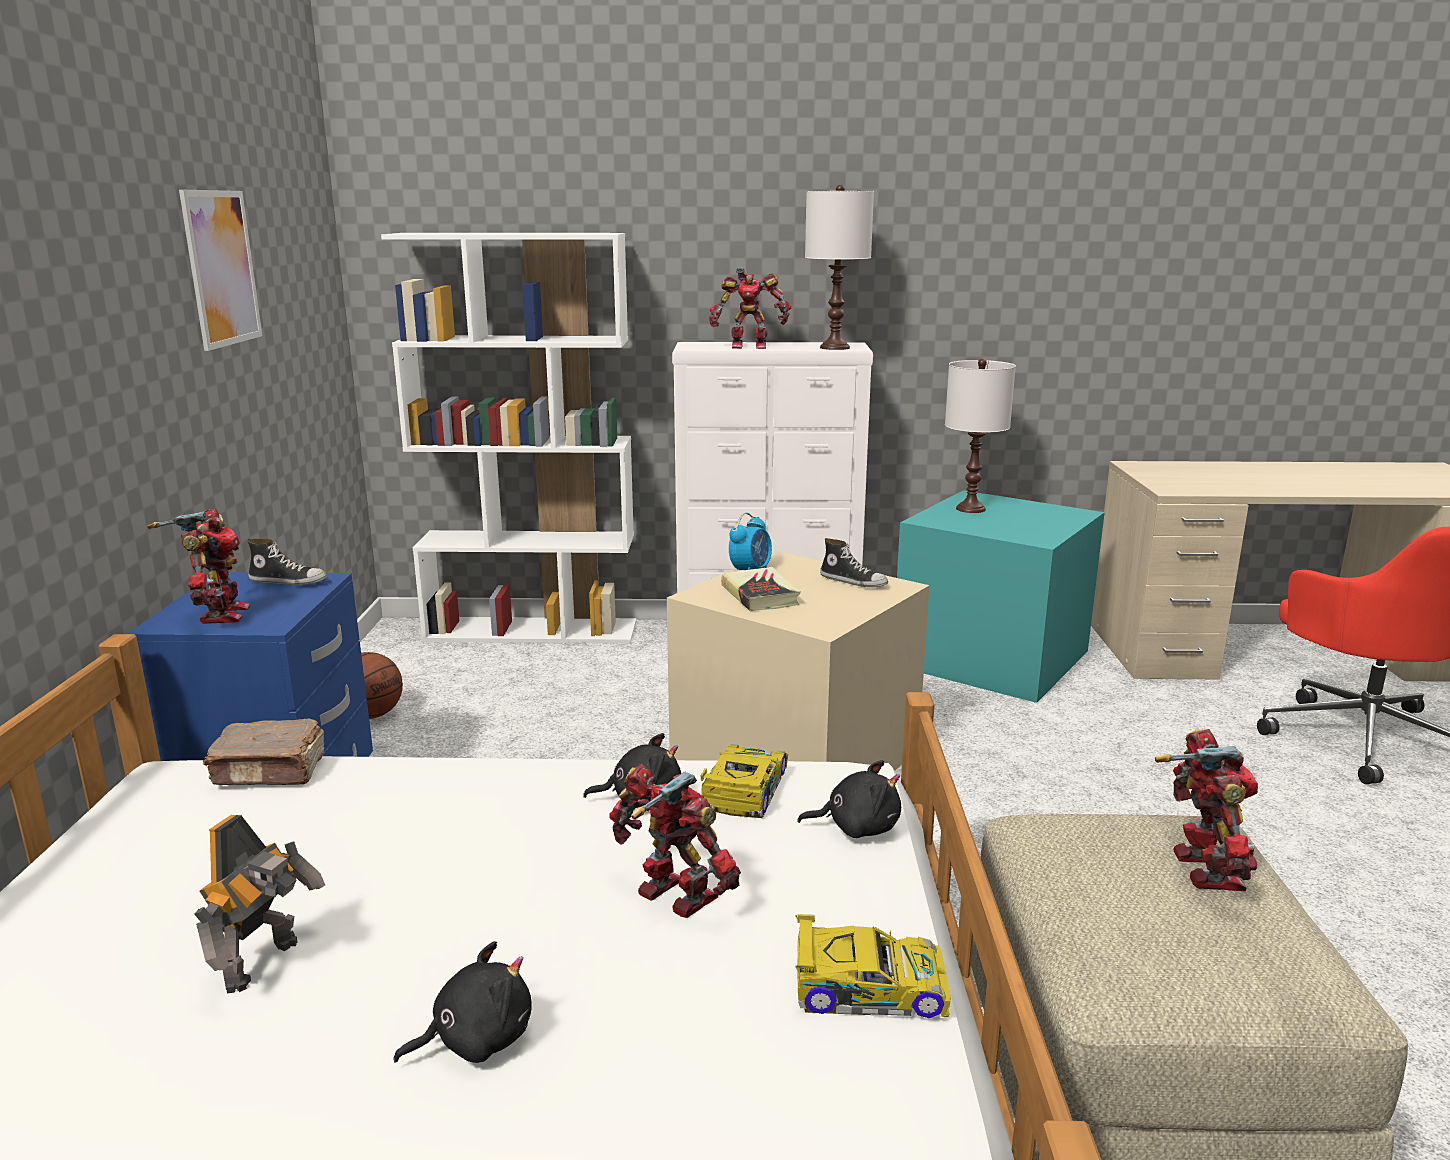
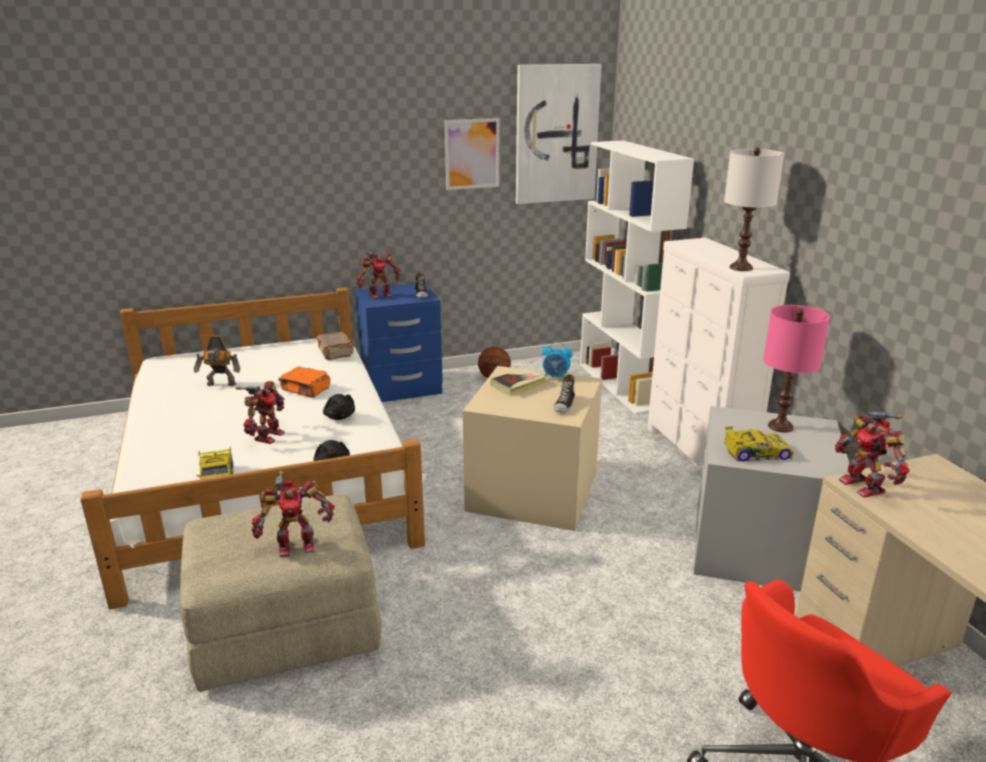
camera: 70 degrees right, 5 degrees up
(296, 228) = (556, 134): none -> picture
(453, 827) = (306, 389): none -> orange book
(476, 1039) = (187, 421): black plush toy -> none
(744, 790) = (355, 435): toy car -> toy car (755, 452)
(748, 346) = (710, 251): toy robot -> toy robot (864, 485)
(971, 509) = (780, 426): white table lamp -> pink table lamp
(988, 658) = (755, 545): turquoise storage box -> grey storage box

